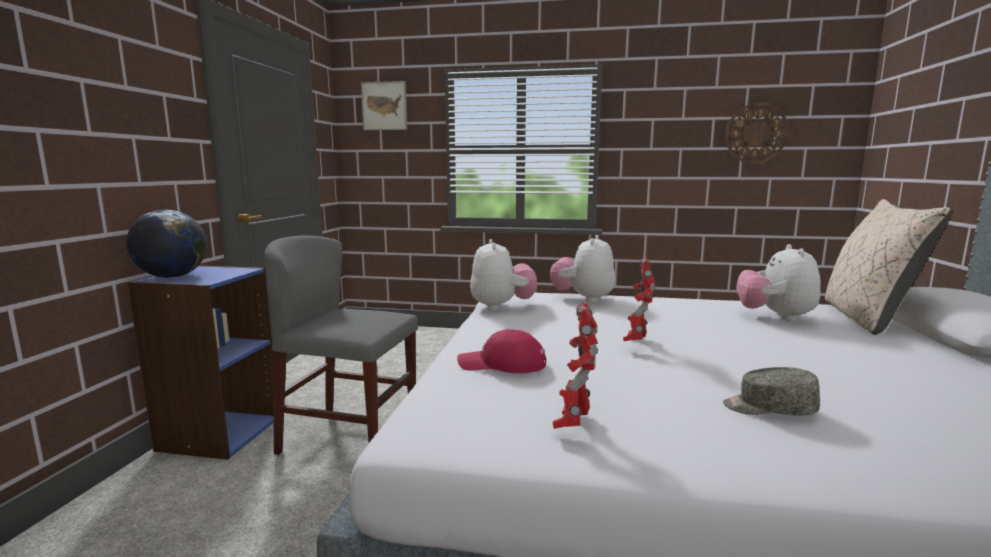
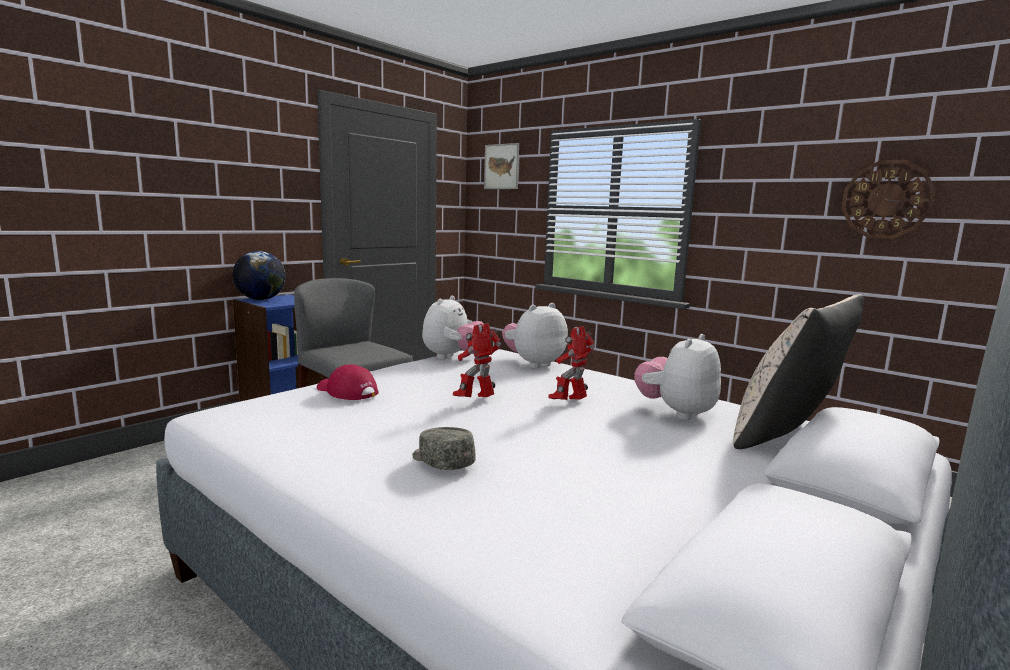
camera: 30 degrees right, 0 degrees up
(574, 424) = (297, 432): toy robot -> toy robot (570, 402)

